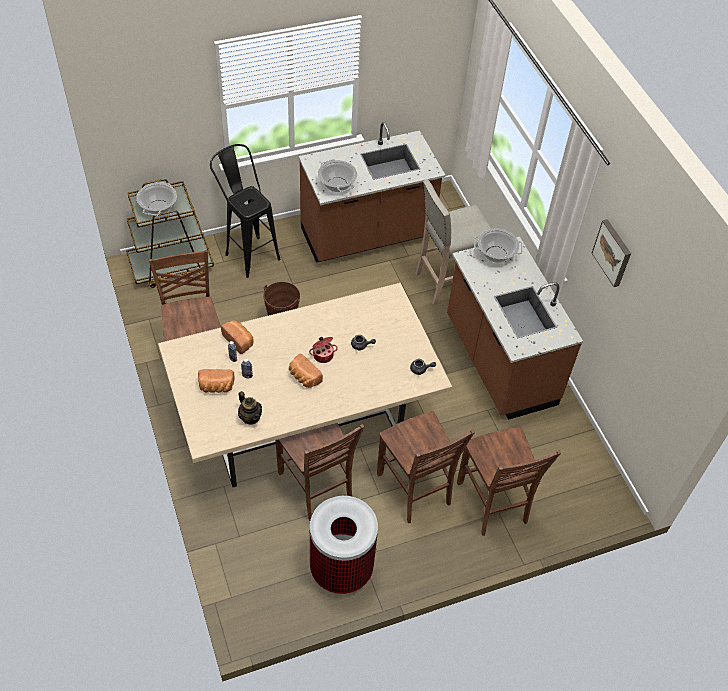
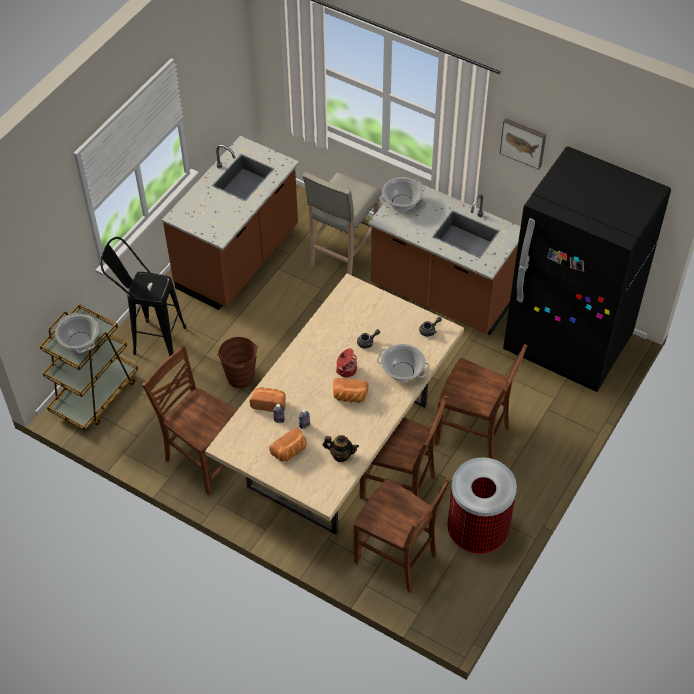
camera: 35 degrees left, 0 degrees up
(337, 185) = (220, 224): cooking pot -> cooking pot (402, 371)
(493, 503) = (537, 405): brown chair -> brown chair (397, 559)
(568, 472) = (567, 344): none -> black fridge

